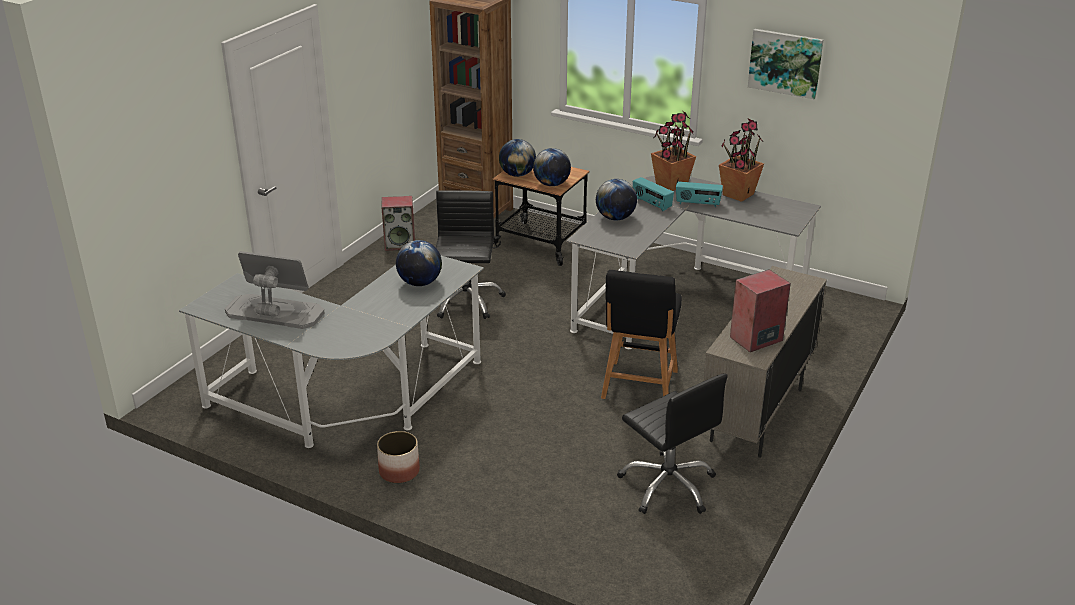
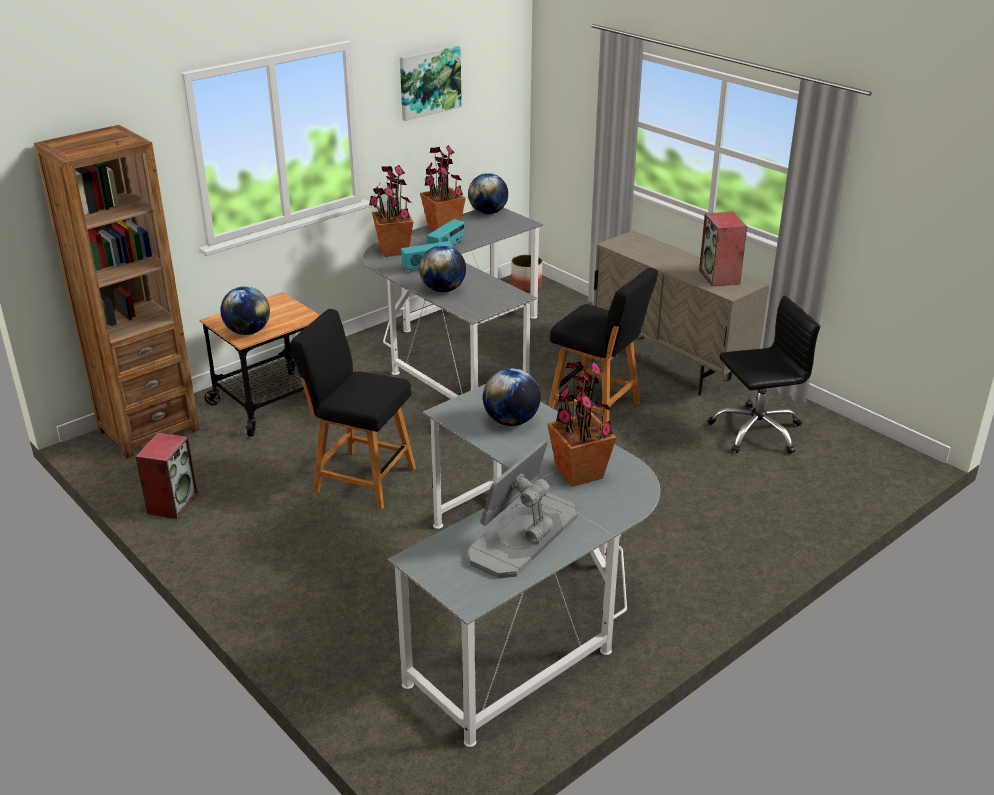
camera: 70 degrees left, 0 degrees up
(359, 321) = (578, 473): none -> potted plant
(399, 471) = (683, 586): planter -> planter (526, 285)
(465, 301) = (360, 478): black office chair -> black stool
(551, 184) = (295, 317): globe -> globe (488, 212)

